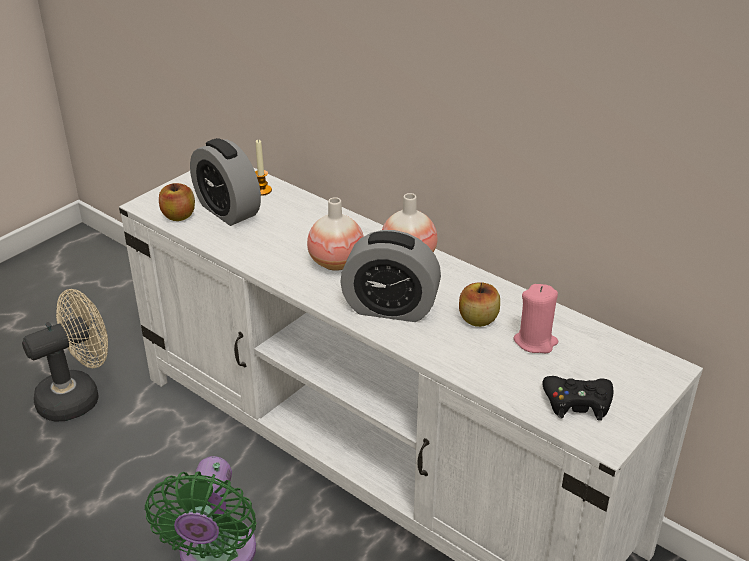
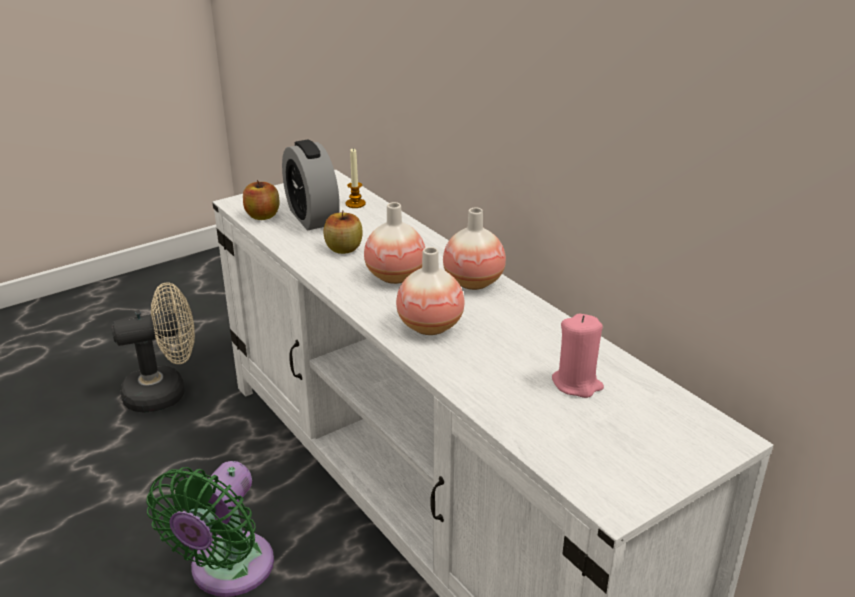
camera: 15 degrees right, 5 degrees down
(390, 308) = (430, 326): alarm clock -> vase
(478, 319) = (521, 351): apple -> apple (343, 249)
(577, 403) = (598, 457): black game controller -> none

